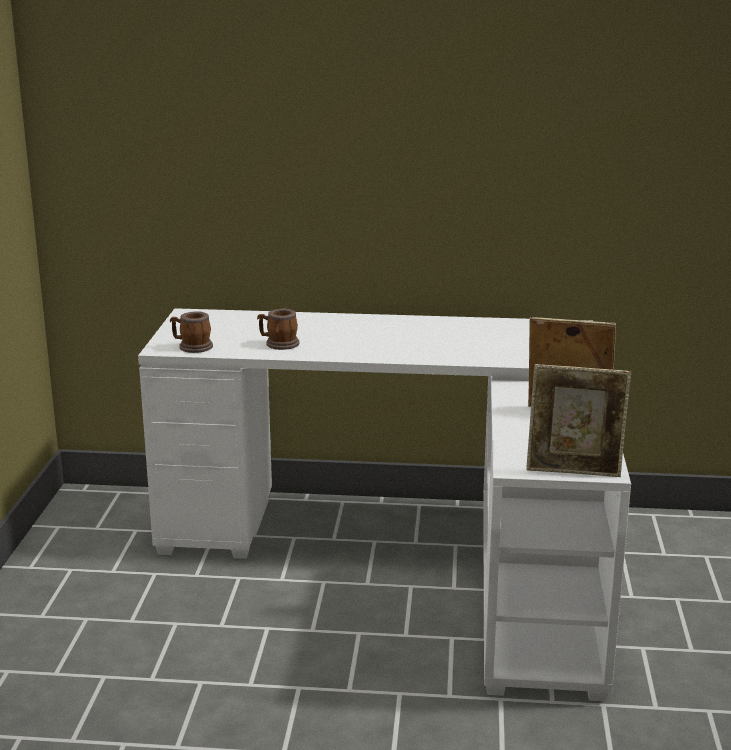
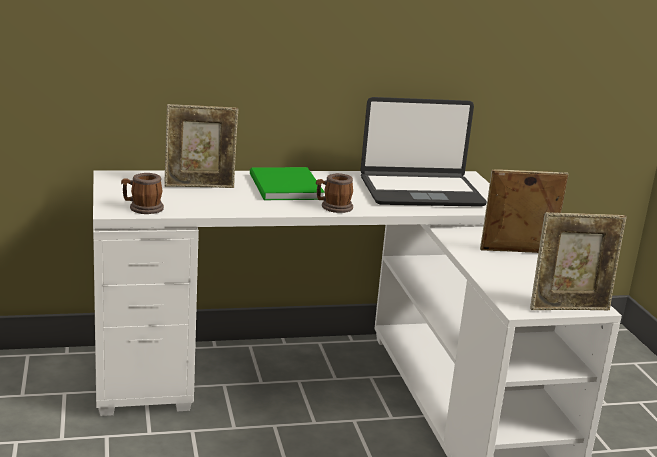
camera: 20 degrees left, 0 degrees up
(266, 327) = (200, 186): none -> picture frame
(278, 344) = (224, 202): mug -> mug (333, 207)
(353, 331) = (284, 187): none -> green book
(503, 341) = (420, 191): none -> laptop

